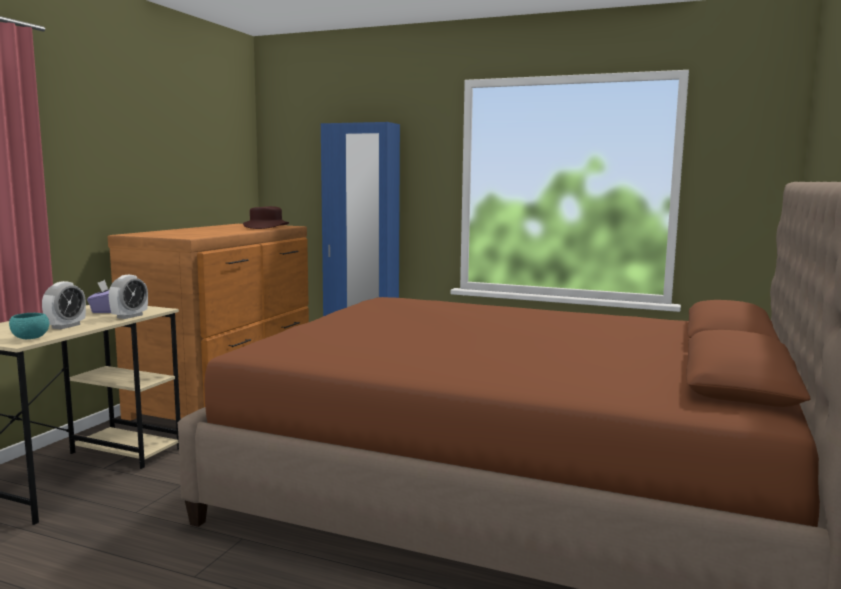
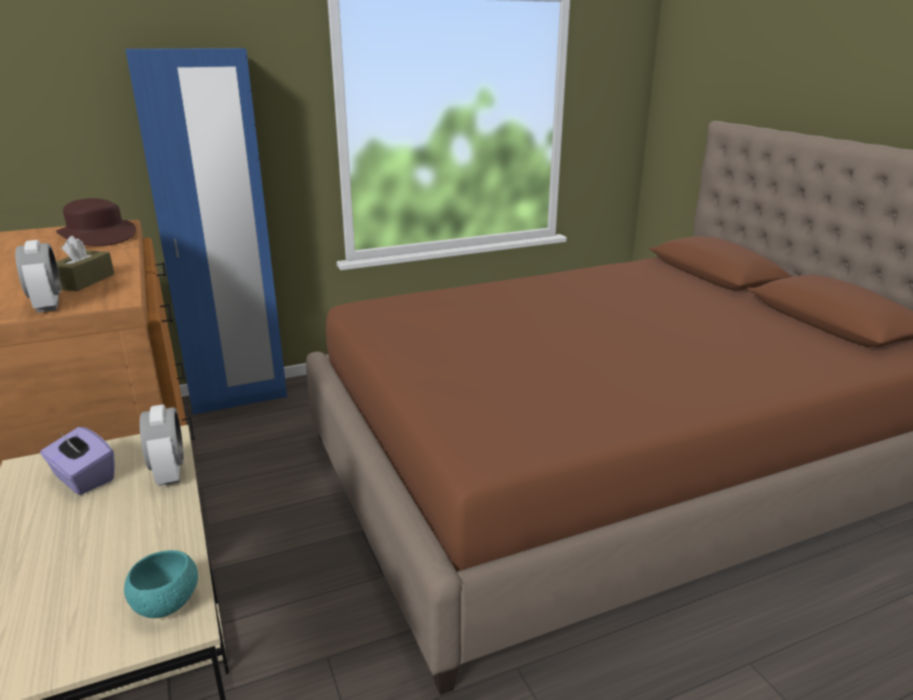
camera: 45 degrees left, 15 degrees up
(66, 326) = (135, 546): alarm clock -> alarm clock (47, 305)
(202, 233) = (84, 281): none -> brown tissue box

